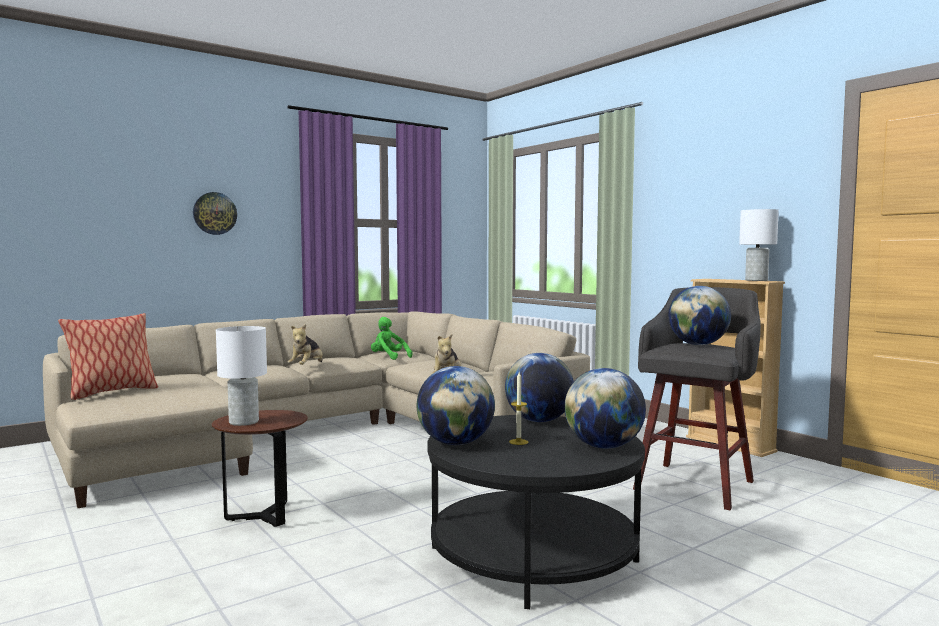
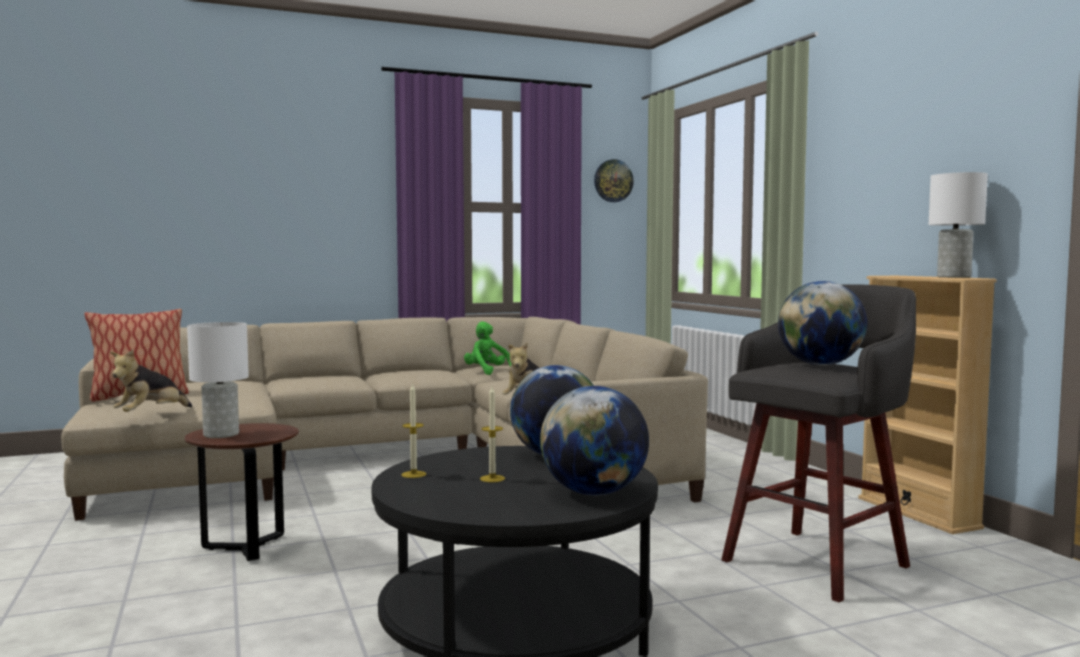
camera: 15 degrees right, 0 degrees up
(214, 213) = (296, 197): wall clock -> wall clock (613, 181)
(307, 367) = (377, 378): plush toy -> plush toy (150, 414)
(455, 443) = (413, 474): globe -> candle

